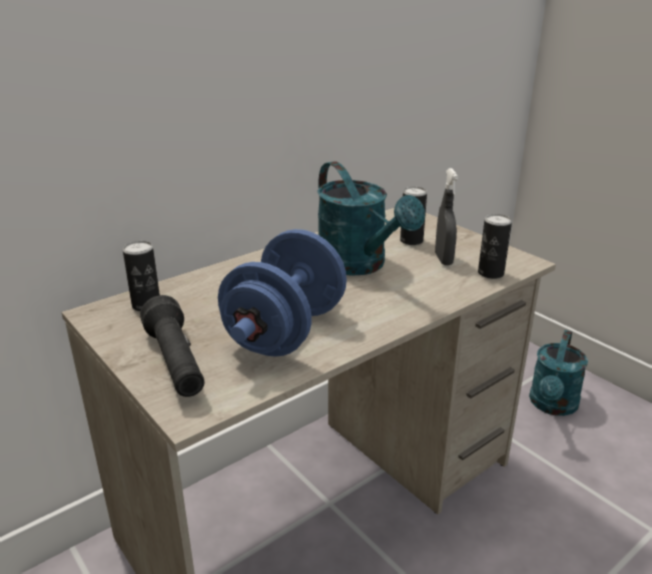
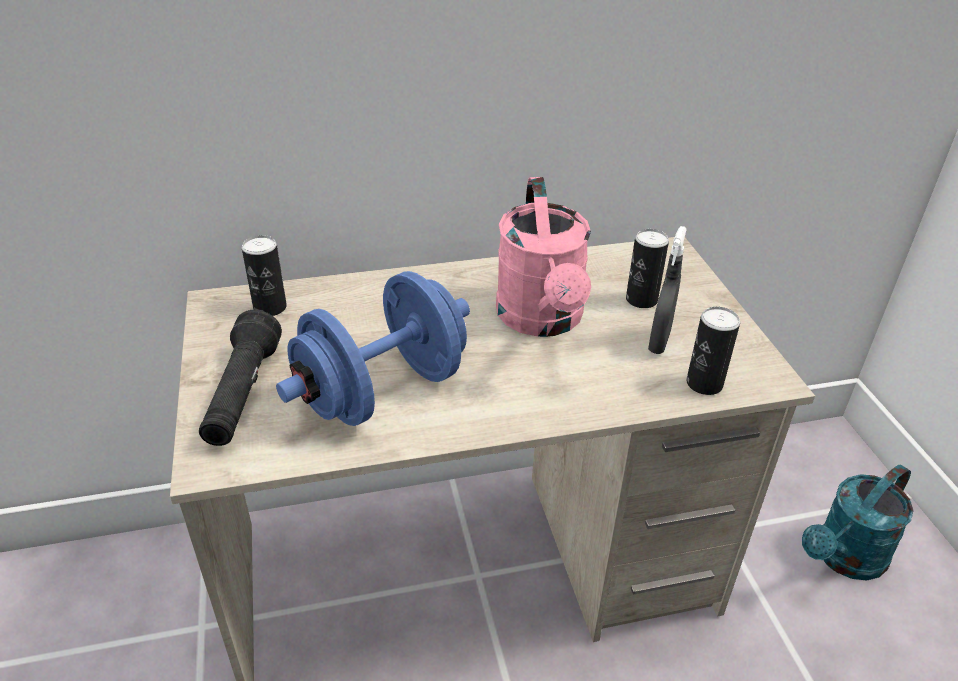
camera: 25 degrees right, 10 degrees up
(359, 265) = (543, 320): turquoise watering can -> pink watering can

